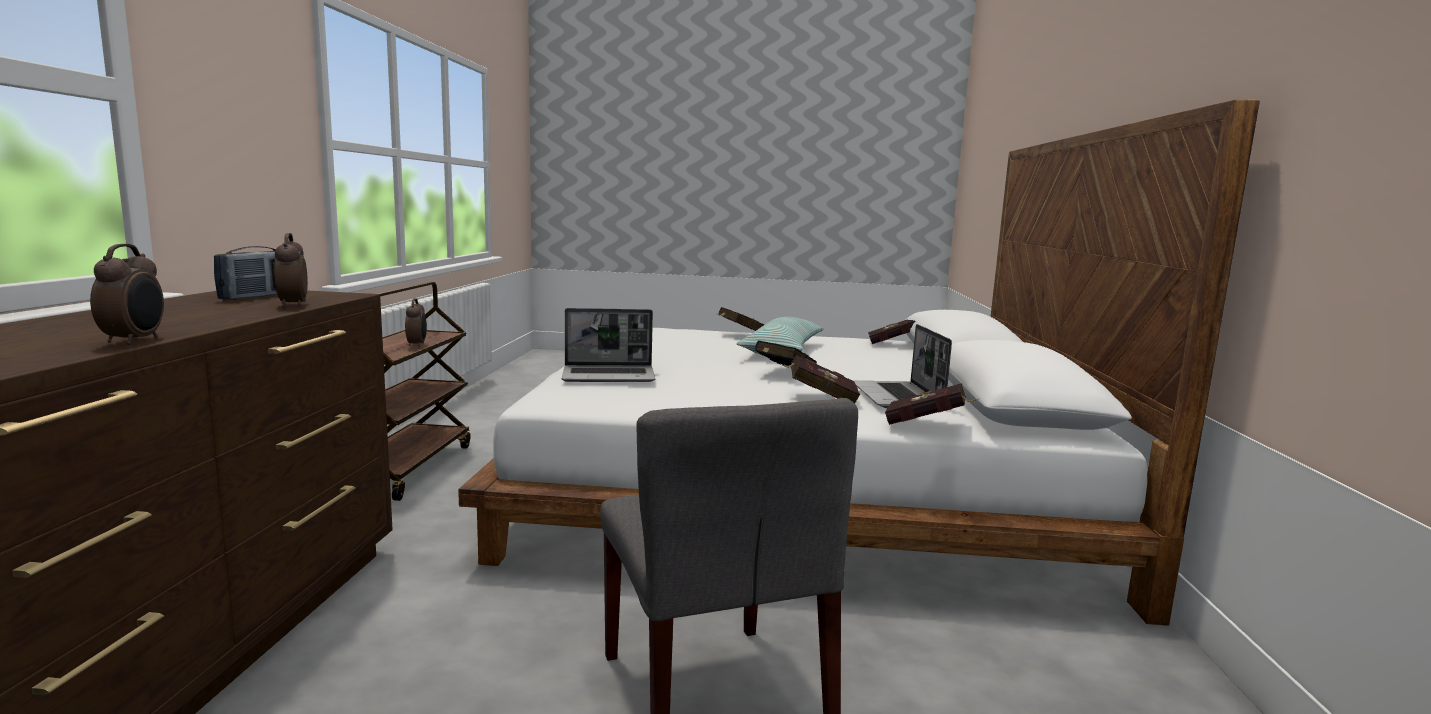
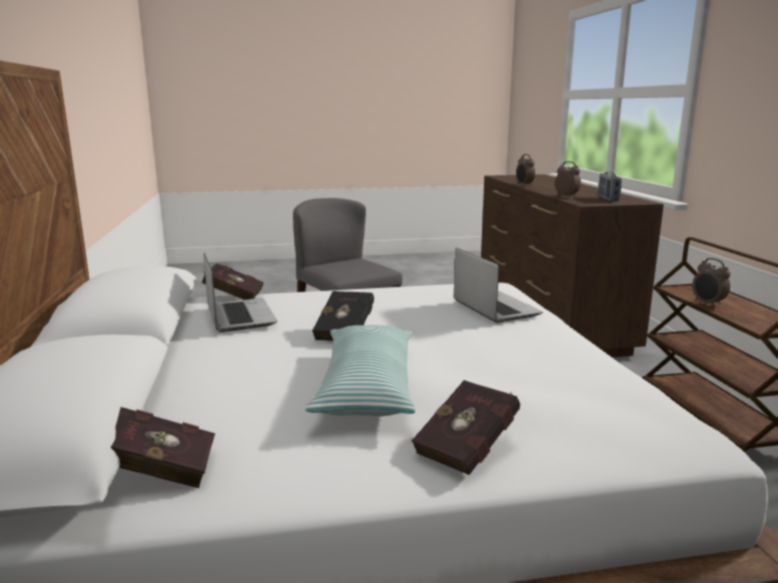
camera: 165 degrees right, 5 degrees up
(610, 376) = (494, 308): laptop -> laptop turned 90 degrees clockwise
(819, 398) = (308, 307): red book -> none

